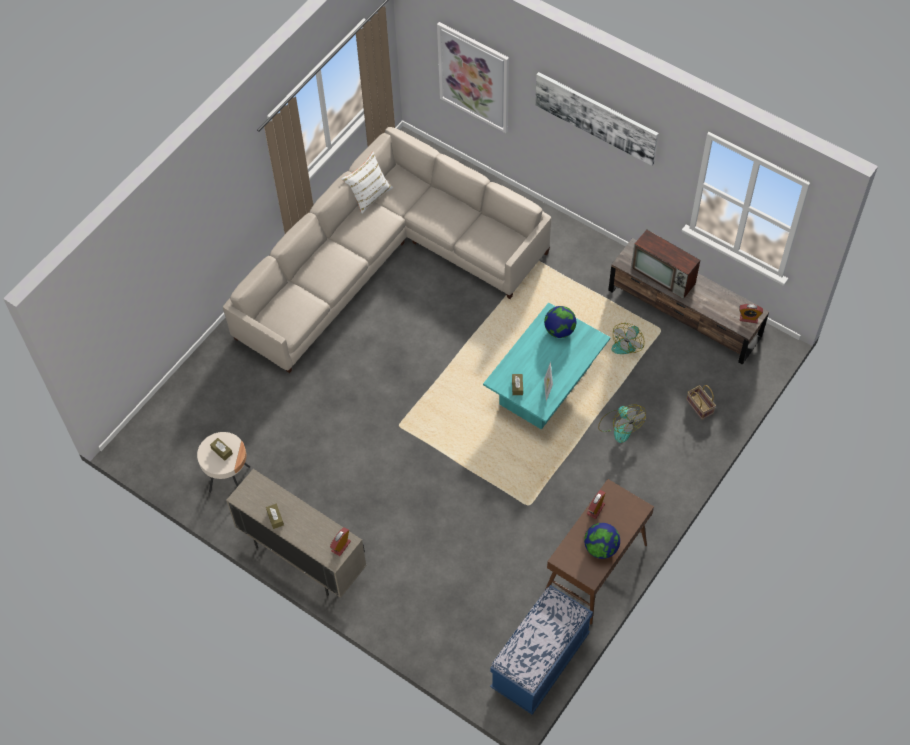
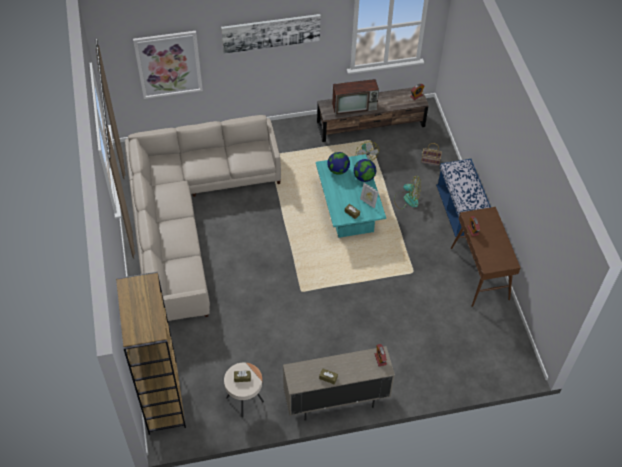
camera: 50 degrees left, 5 degrees down
(167, 412) = (162, 398): none -> brown bookcase
(369, 194) = (152, 182): white pillow -> none
(540, 662) = (510, 338): blue bench -> blue bench (460, 211)
(601, 548) = (498, 245): globe -> globe (364, 177)

